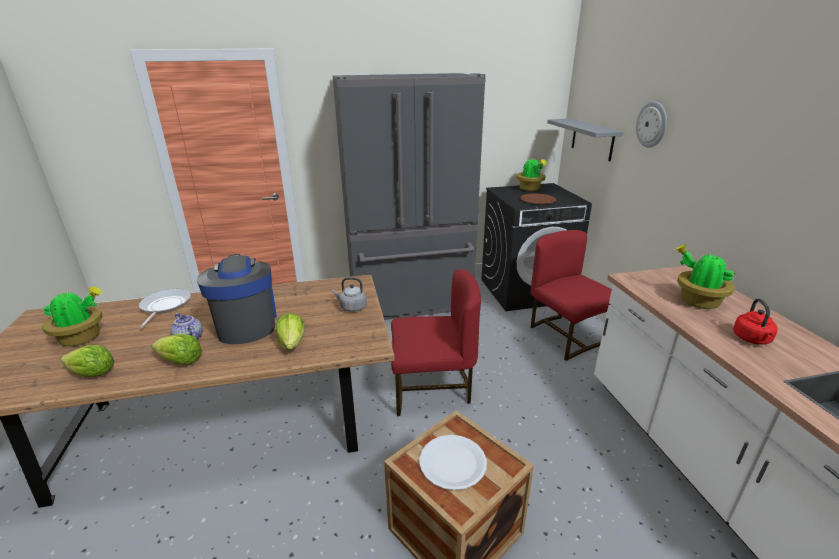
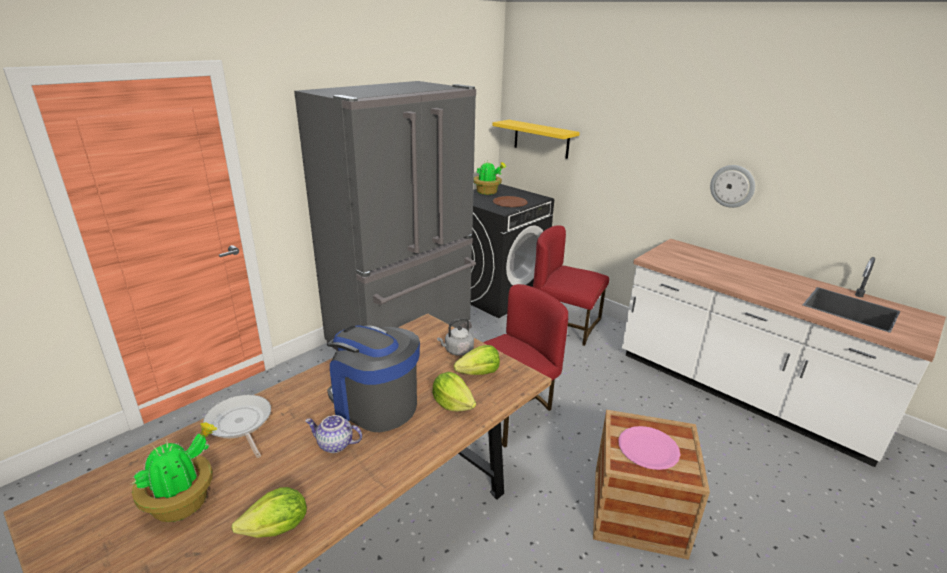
camera: 35 degrees left, 0 degrees up
(180, 361) = (363, 469): lettuce -> lettuce (479, 373)
(452, 463) = (648, 449): white plate -> pink plate
(592, 139) = (541, 139): grey shelf -> yellow shelf
(652, 124) = (612, 125): wall clock -> wall clock (732, 186)
(697, 301) = (706, 265): potted plant -> none
(752, 339) = (761, 283): red kettle -> none

